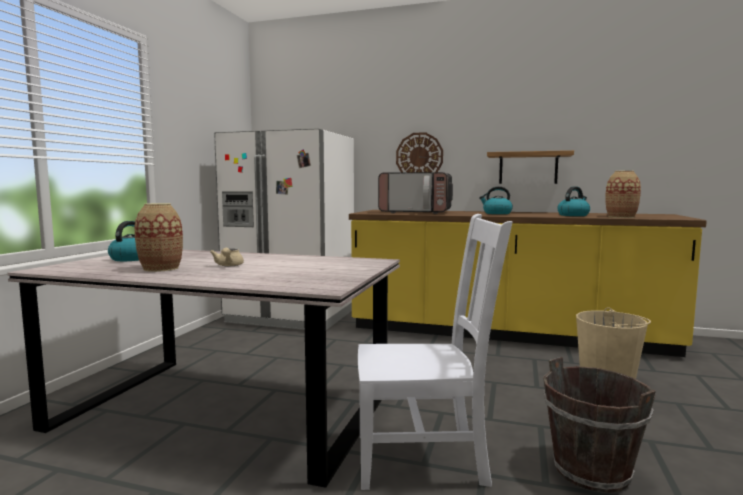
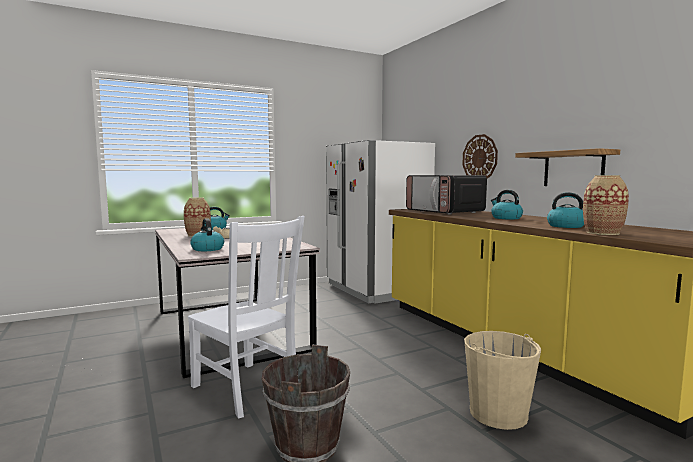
camera: 45 degrees right, 0 degrees up
(292, 279) = (207, 249): none -> kettle

